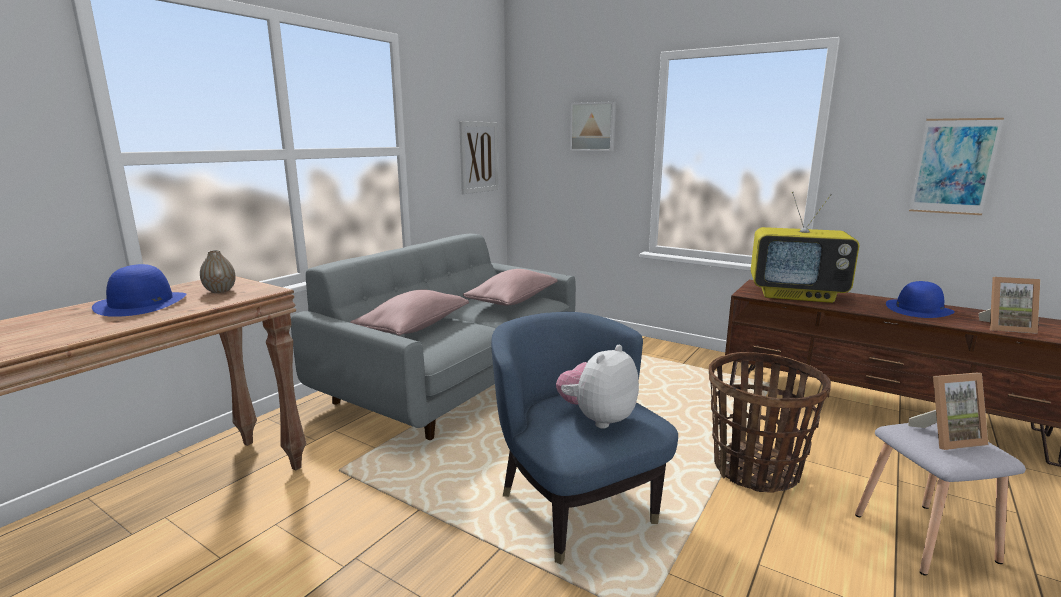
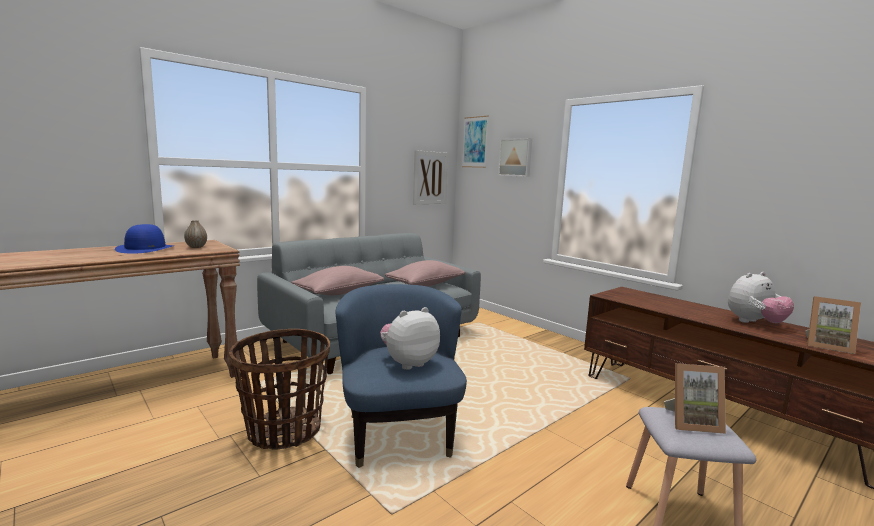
camera: 15 degrees right, 5 degrees down
(755, 470) = (563, 437): basket -> basket (283, 431)
(796, 295) = (649, 301): television -> none
(918, 309) = (754, 323): blue hat -> plush toy
(953, 166) = (803, 197): picture -> picture (475, 142)

